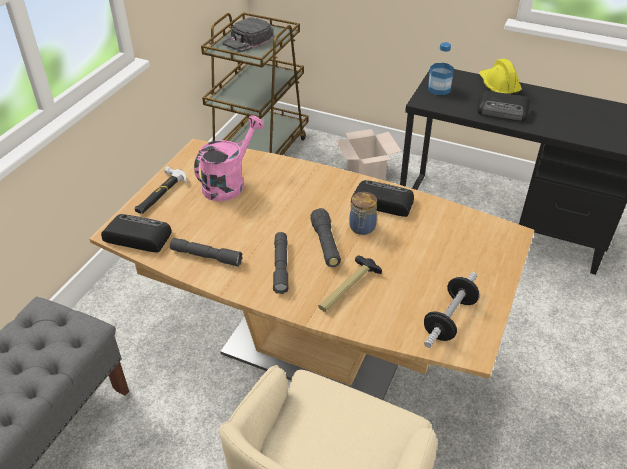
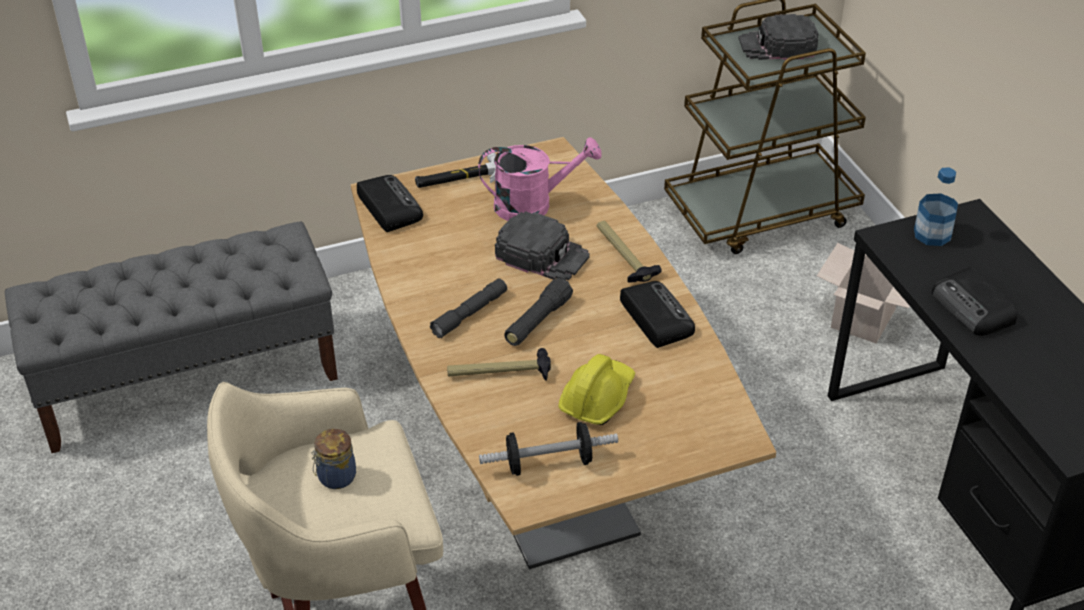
camera: 45 degrees right, 0 degrees up
(206, 256) = (420, 262): grey flashlight -> none
(273, 206) = (542, 254): none -> black cap
(318, 181) = (623, 255): none -> hammer
(362, 228) = (595, 329): jar -> jar (335, 477)
(498, 86) = (1023, 275): yellow hard hat -> yellow hard hat (597, 398)

